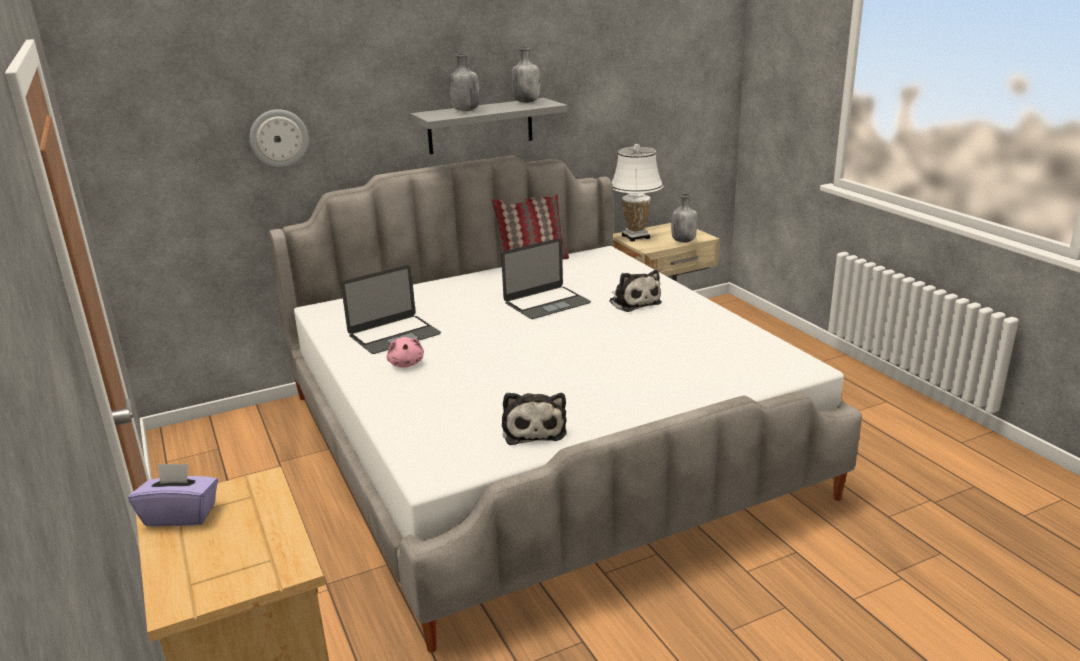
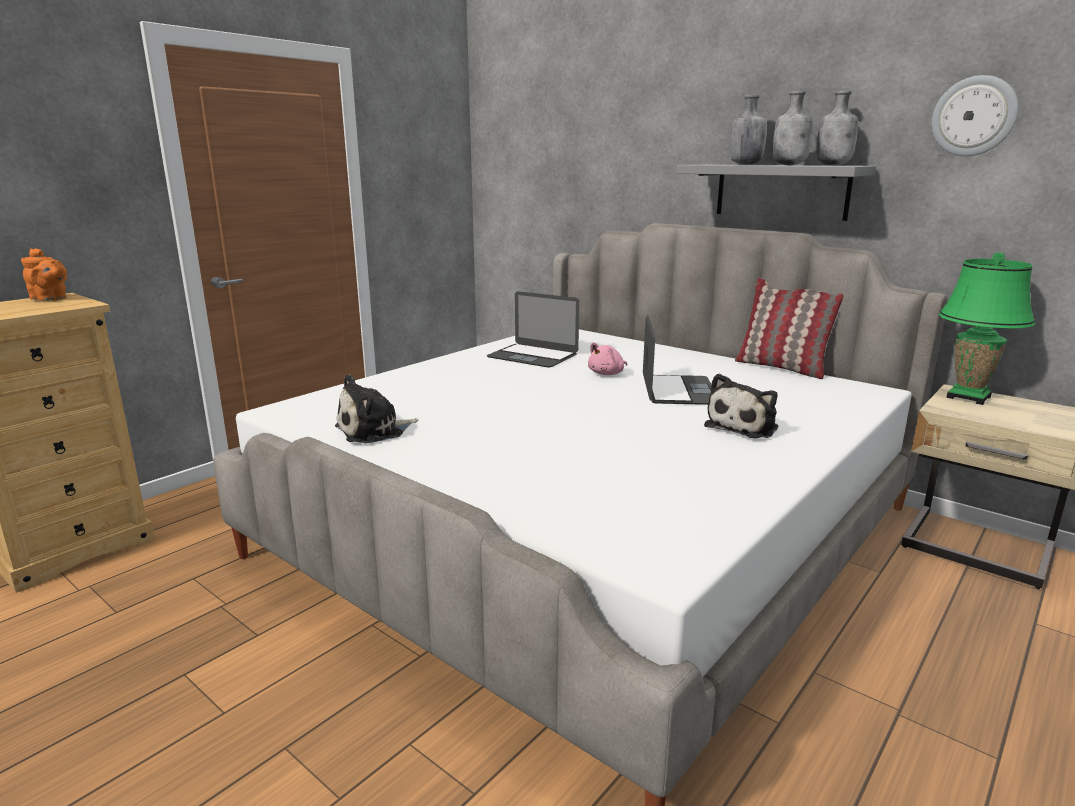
camera: 65 degrees right, 5 degrees down
(181, 515) = (50, 299): purple tissue box -> orange teapot
(279, 138) = (589, 172): wall clock -> wall clock (973, 116)
(406, 364) = (478, 369): pink plush toy -> pink plush toy (607, 374)
(547, 303) = (678, 390): laptop -> laptop turned 120 degrees counterclockwise
(635, 237) = (968, 397): white table lamp -> green table lamp
(683, 241) = (1020, 424): grey bottle -> grey bottle (790, 165)

